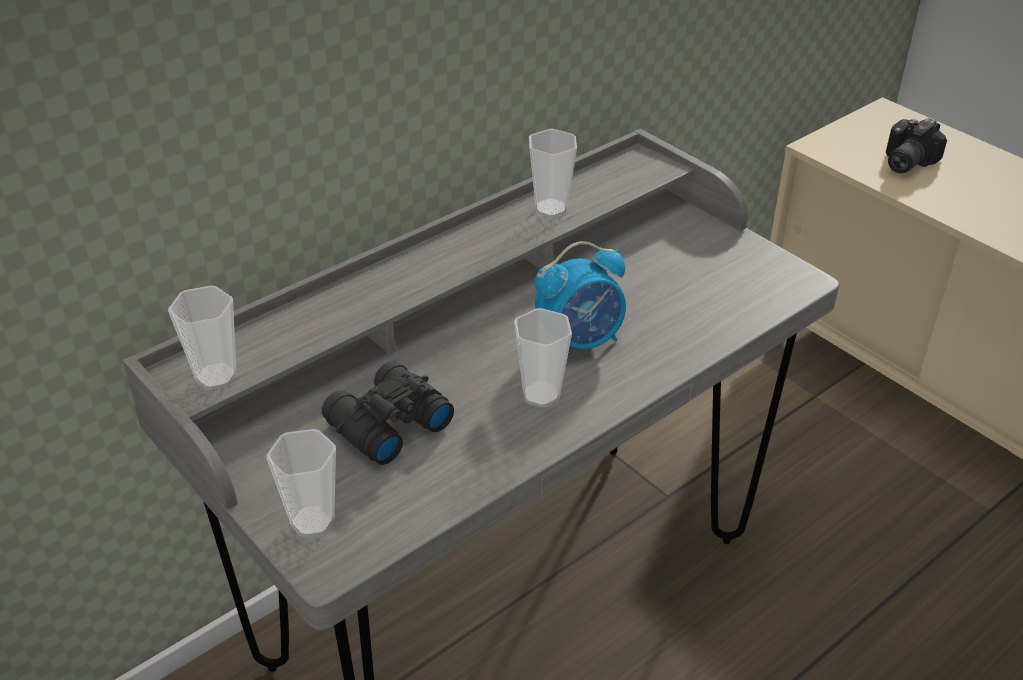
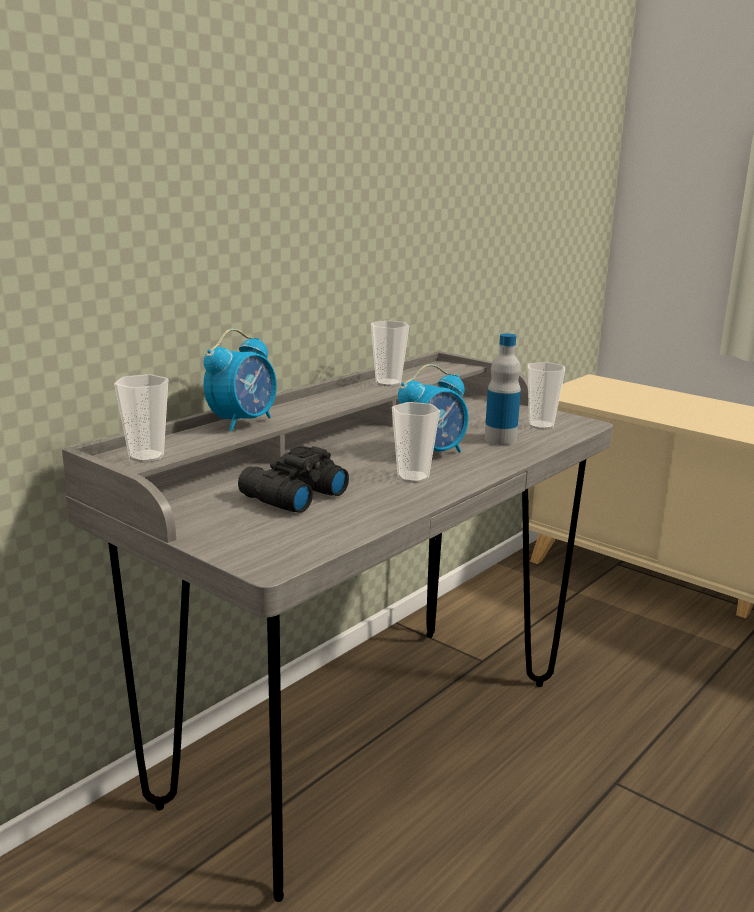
camera: 10 degrees left, 20 degrees down
(312, 521) = (247, 544): cup -> cup (541, 425)
(345, 300) = (243, 422): none -> alarm clock
(677, 313) = (500, 439): none -> bottle
(904, 162) = (619, 399): camera -> none

